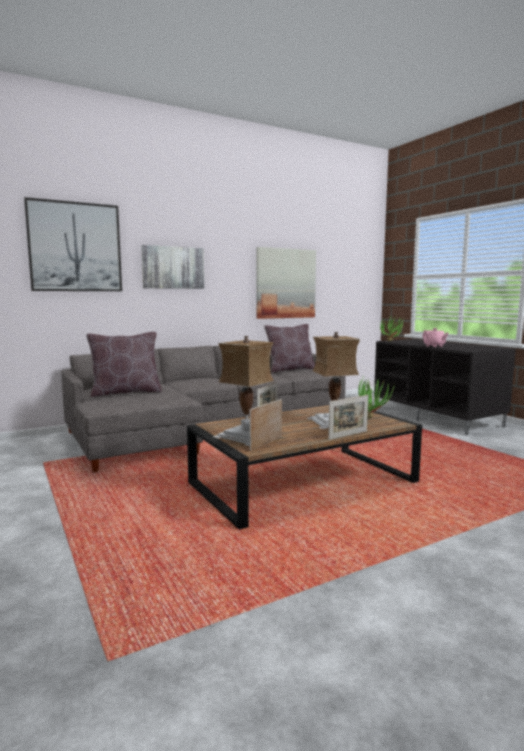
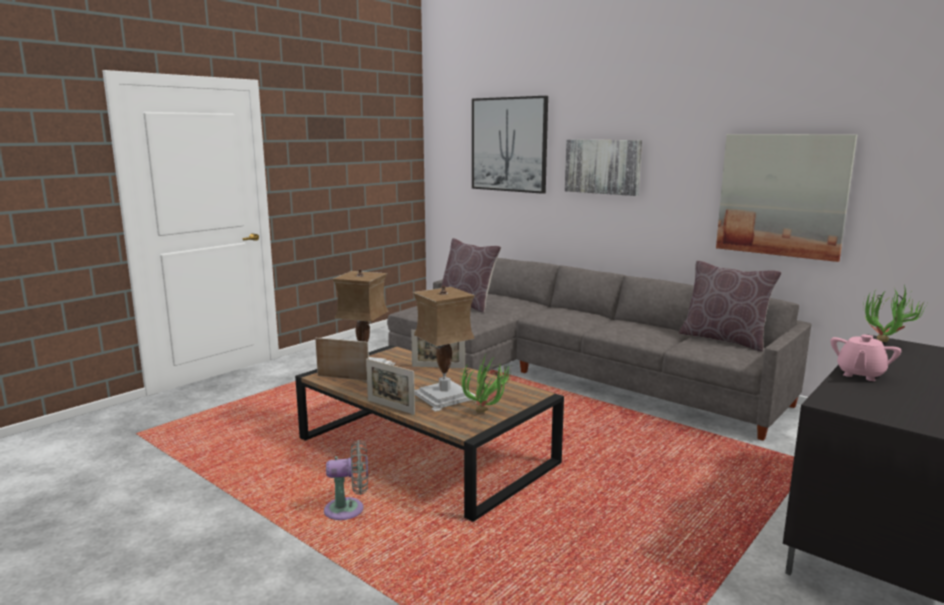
camera: 70 degrees right, 5 degrees up
(394, 518) = (348, 510): none -> grey fan

